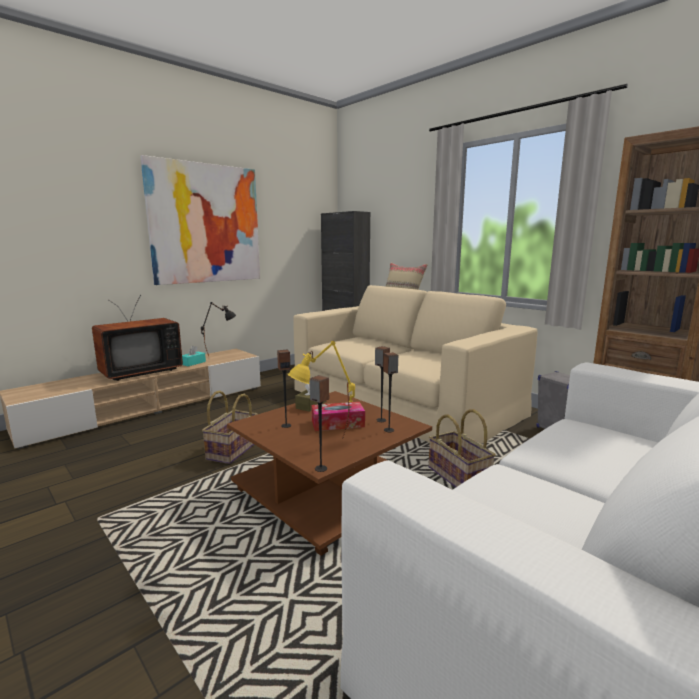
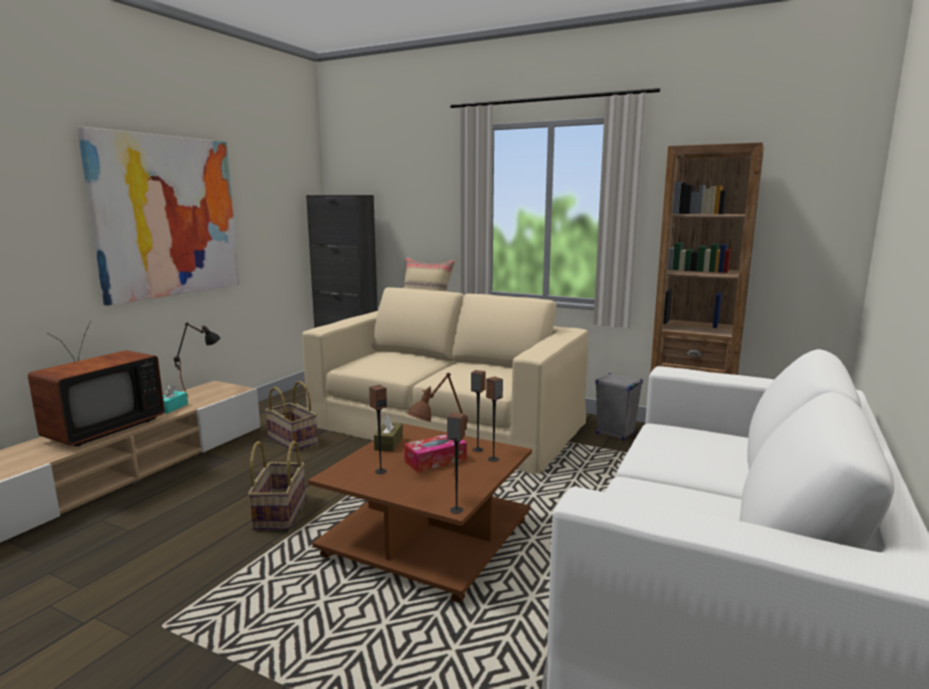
camera: 20 degrees left, 0 degrees up
(324, 446) = (440, 487): yellow table lamp -> brown table lamp
(459, 477) = (550, 498): basket -> basket (293, 440)

